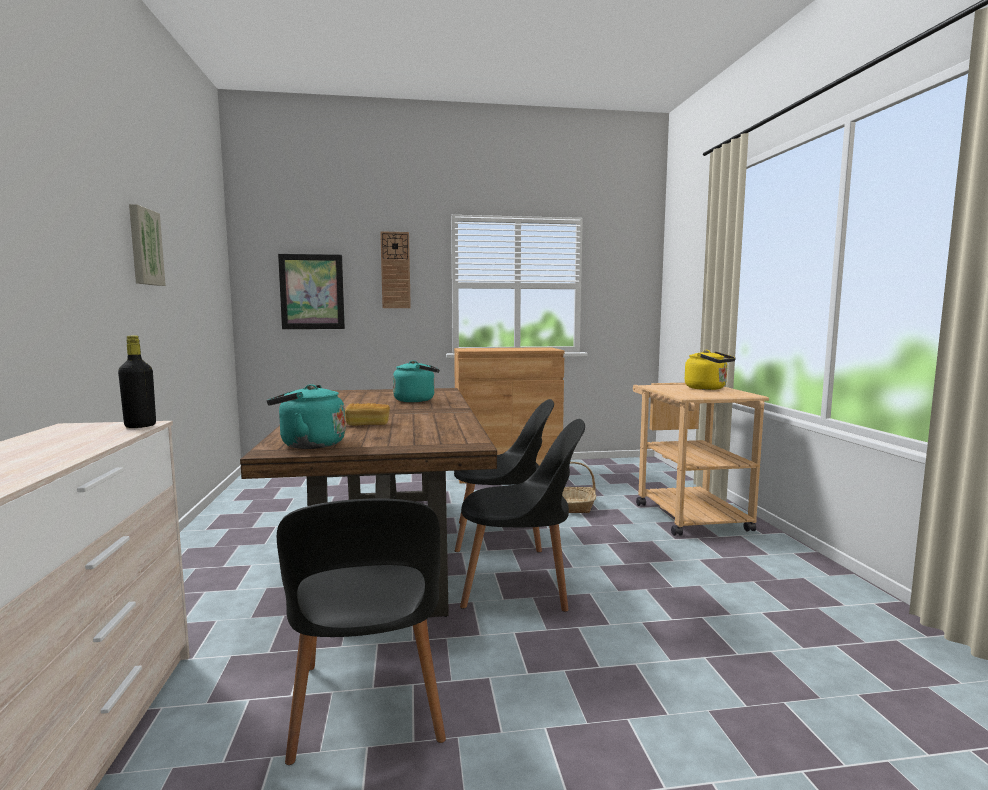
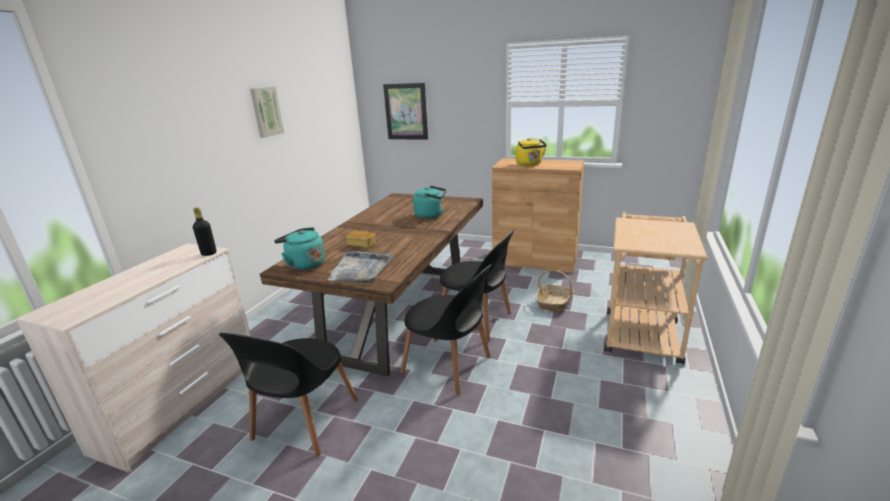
camera: 30 degrees right, 15 degrees up
(395, 270) = (462, 93): wall clock -> none
(411, 440) = (360, 269): none -> grey tray
(708, 388) = (670, 232): yellow kettle -> yellow kettle (529, 164)

